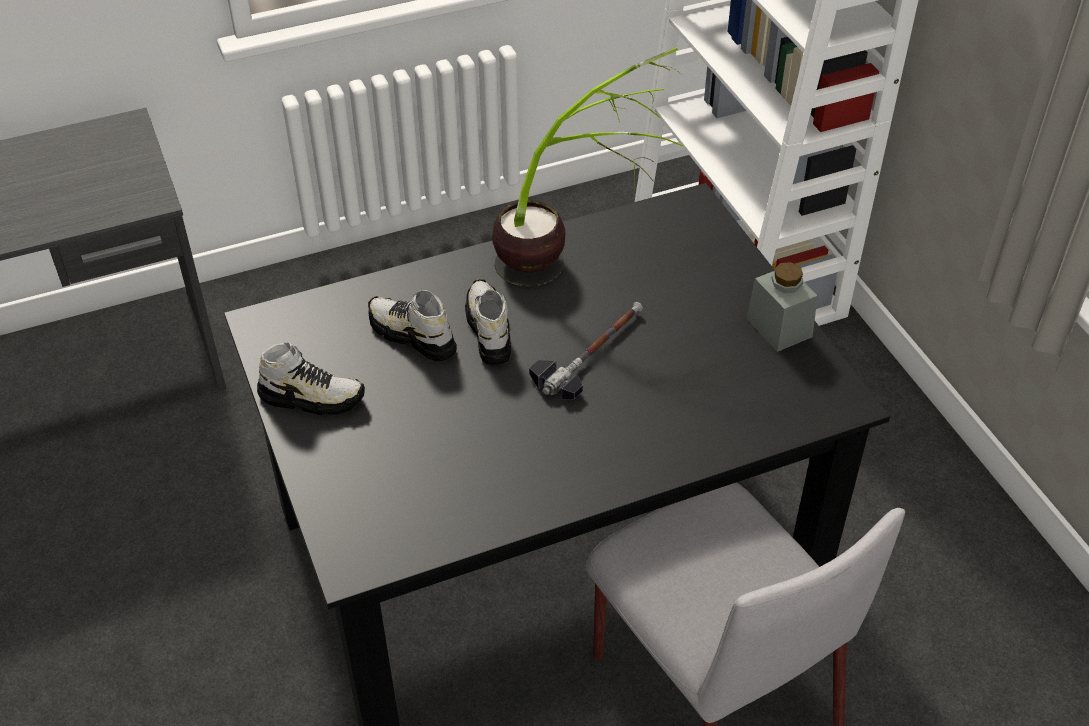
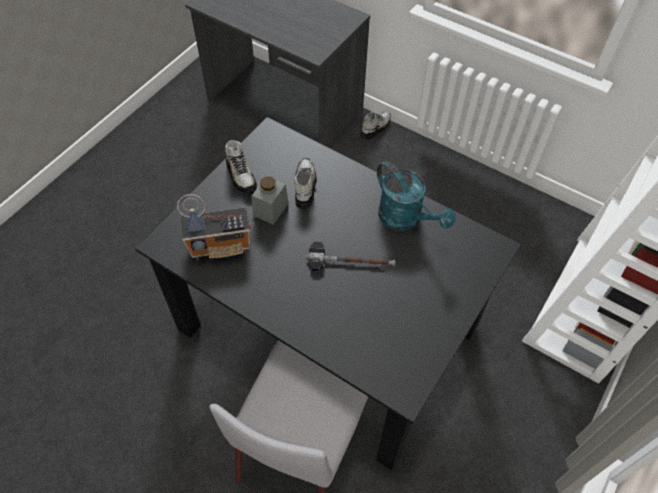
camera: 55 degrees right, 10 degrees up
(427, 485) = (220, 245): none -> radio
(488, 330) = (331, 213): shoe -> shoe (375, 128)
(572, 262) = (406, 219): potted plant -> turquoise watering can
(779, 327) = (436, 334): grey jar -> grey jar (270, 209)

